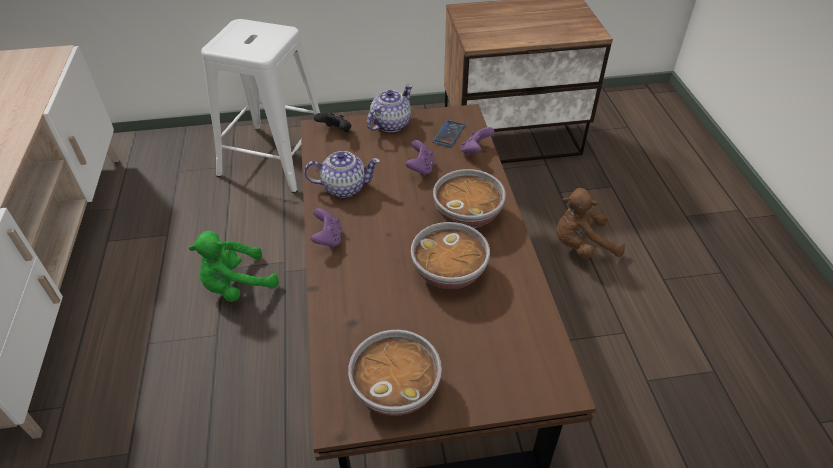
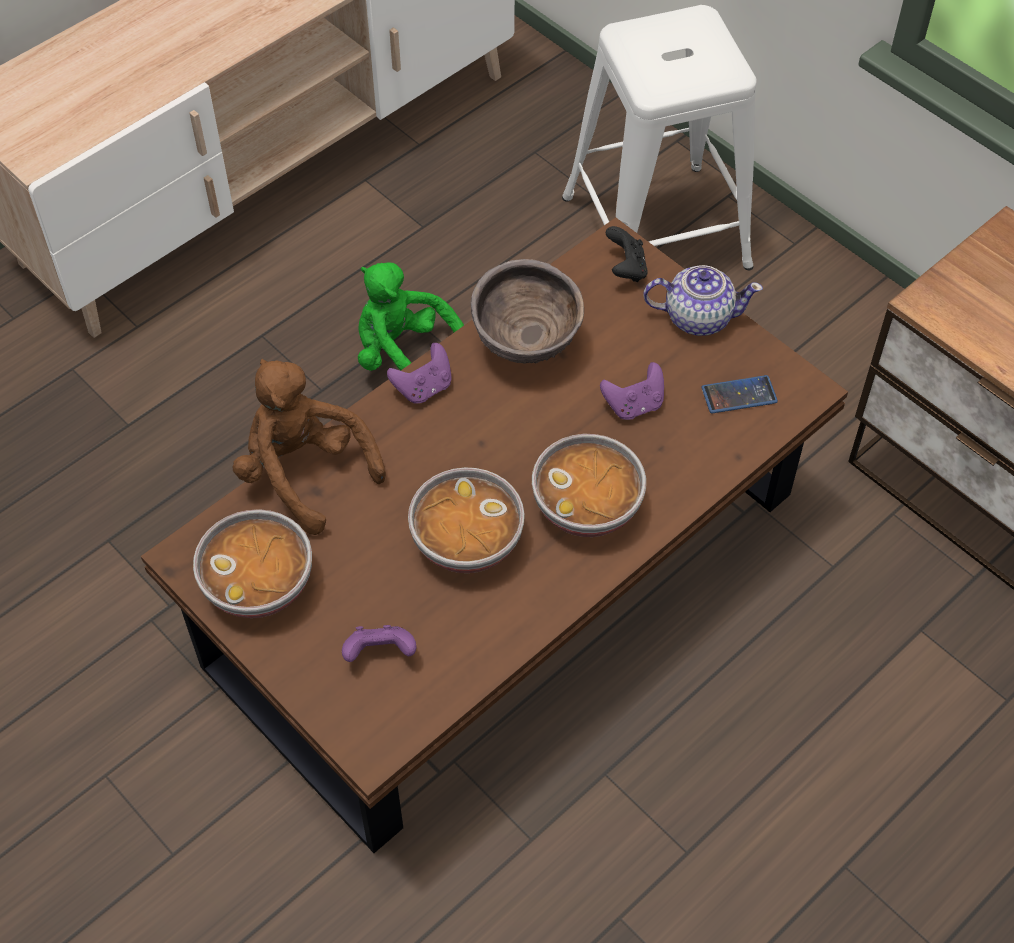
camera: 55 degrees right, 10 degrees up
(344, 187) = (525, 346): teapot -> brown bowl
(475, 151) = (728, 447): purple game controller -> purple game controller (380, 654)
(581, 246) = (820, 717): brown plush toy -> brown plush toy (304, 473)

